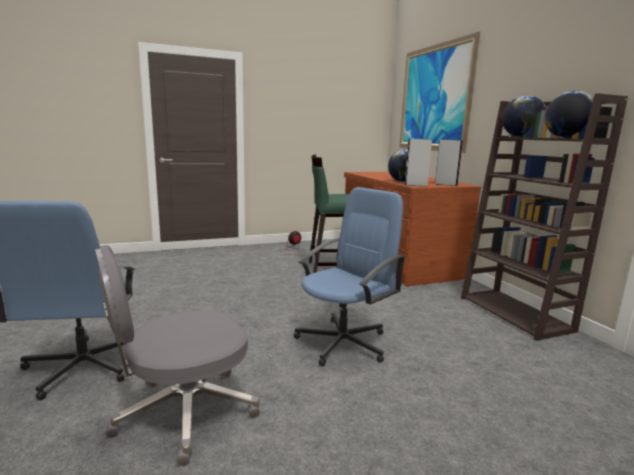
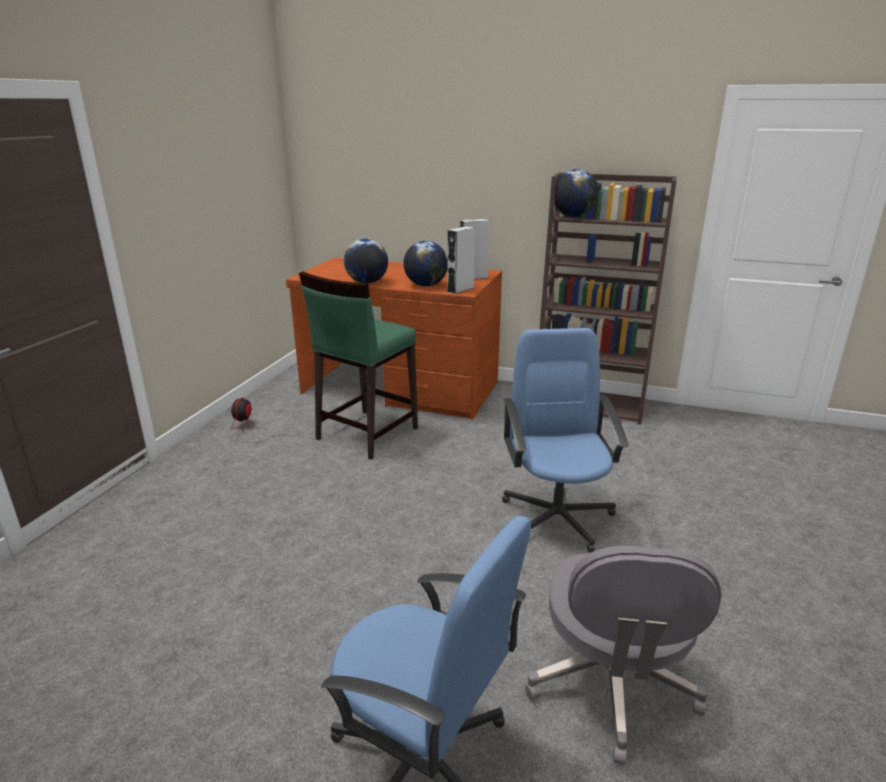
camera: 50 degrees left, 10 degrees up
(434, 98) = (391, 150): picture -> none
(566, 138) = (633, 220): globe -> globe (367, 282)

